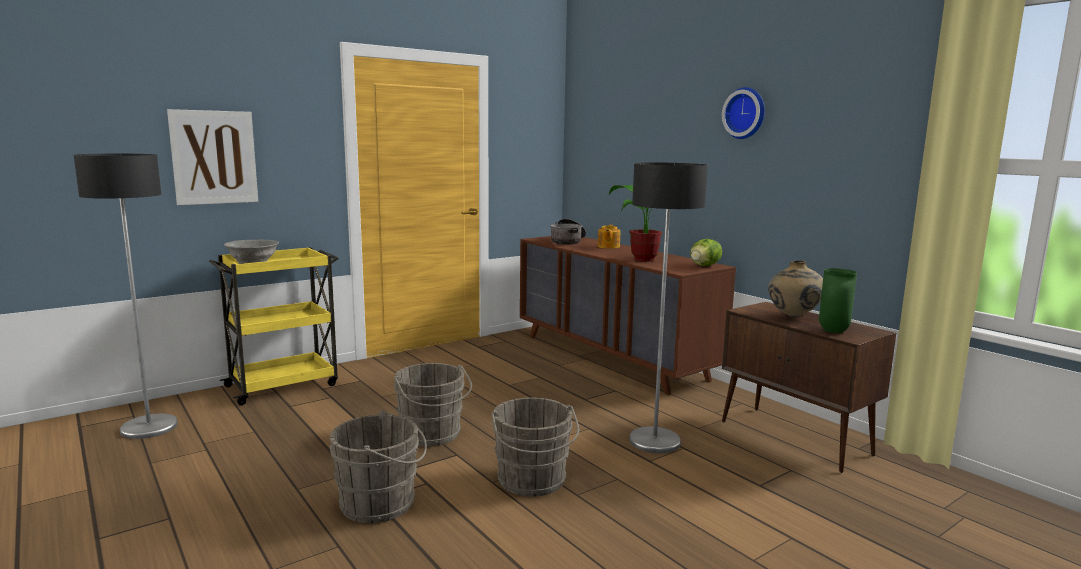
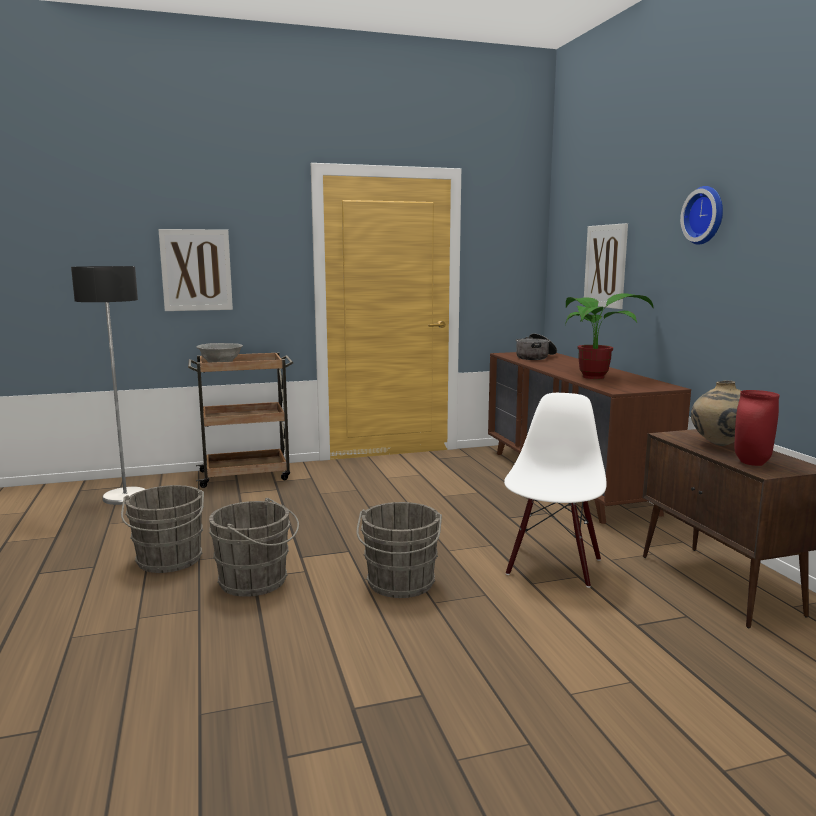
camera: 20 degrees right, 0 degrees up
(284, 385) = (246, 475): yellow cart -> brown cart
(432, 435) = (339, 531): grey bucket -> grey bucket (169, 561)
(608, 246) = (572, 363): teapot -> none
(635, 155) = (605, 266): none -> picture
(655, 441) = (552, 565): floor lamp -> white chair
(704, 266) = (653, 386): lettuce -> none
(832, 331) = (750, 463): green vase -> red vase

